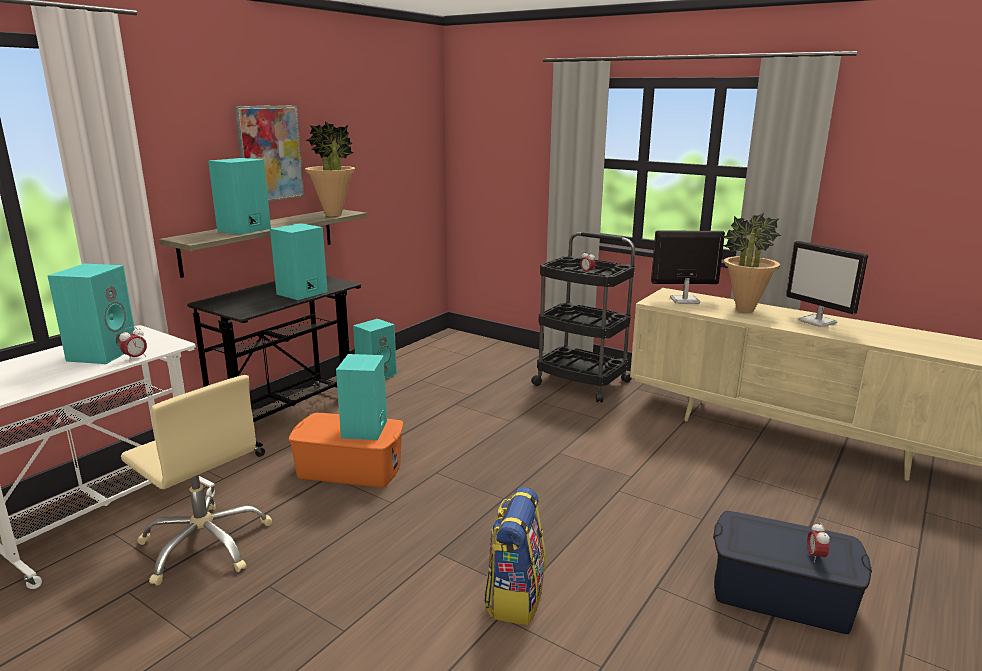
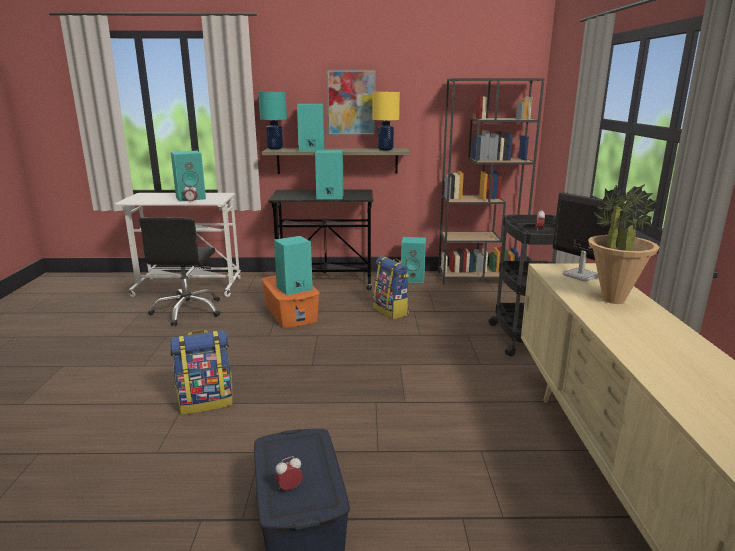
camera: 55 degrees right, 0 degrees up
(188, 238) = (275, 149): none -> turquoise table lamp
(206, 544) = (188, 311): beige office chair -> black office chair
(333, 215) = (385, 150): potted plant -> yellow table lamp
(430, 349) = (479, 278): none -> bookcase
(438, 414) = (391, 311): none -> backpack
(818, 322) = (659, 336): monitor -> none

